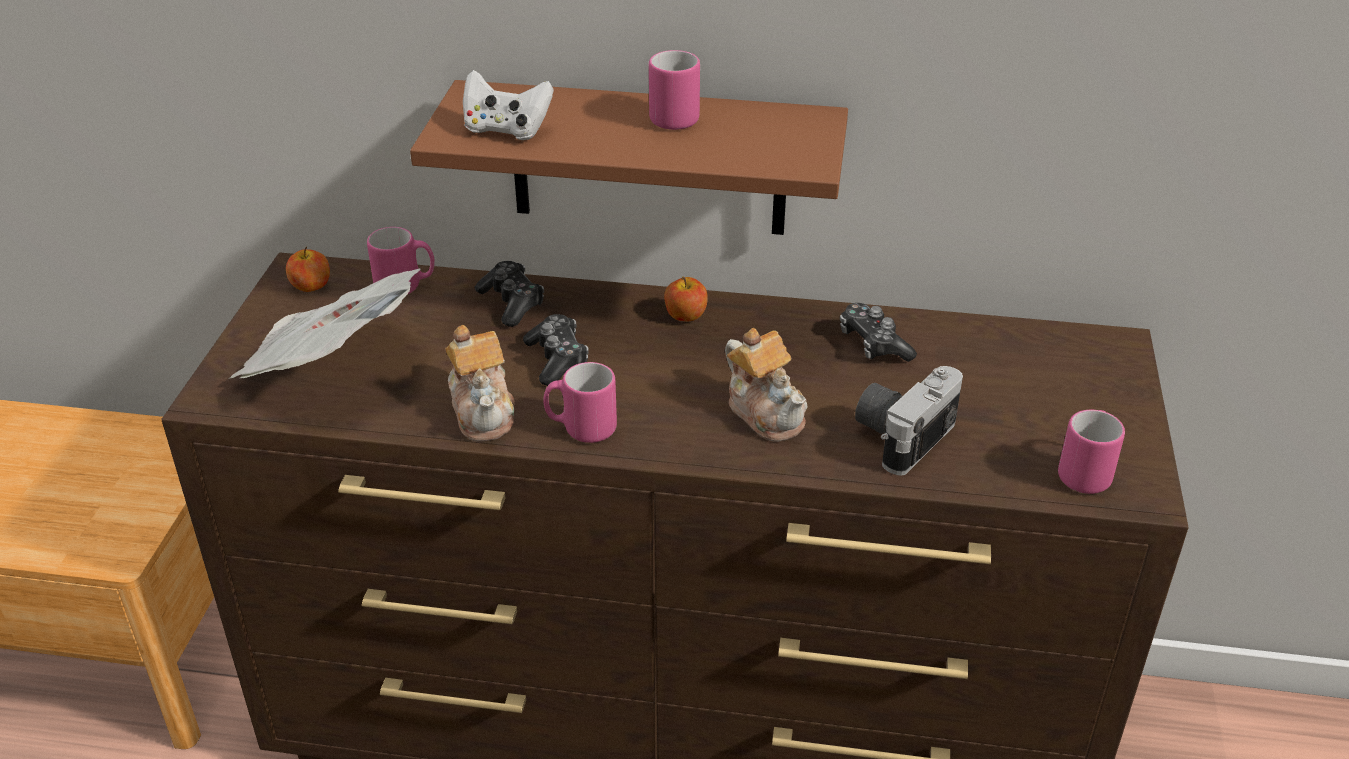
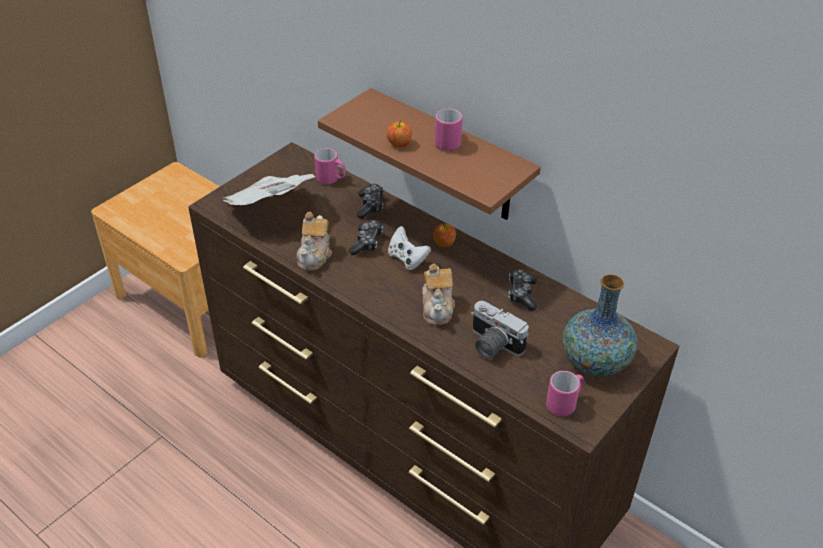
camera: 30 degrees right, 5 degrees up
(311, 286) = (291, 164): apple -> apple (399, 144)
(506, 130) = (367, 124): white game controller -> white game controller (407, 259)
(581, 428) = (349, 281): pink mug -> none
(901, 434) = (491, 345): camera -> camera turned 120 degrees counterclockwise
(1067, 396) = (595, 362): none -> vase

